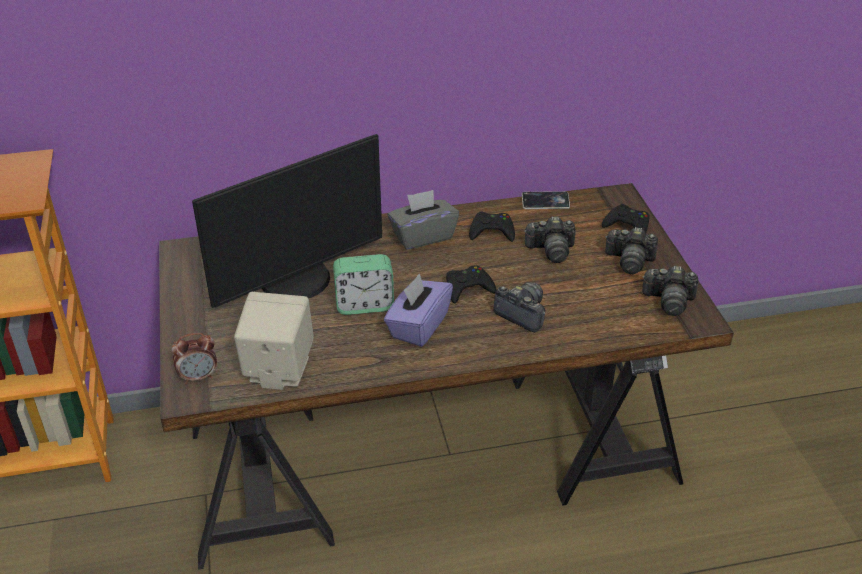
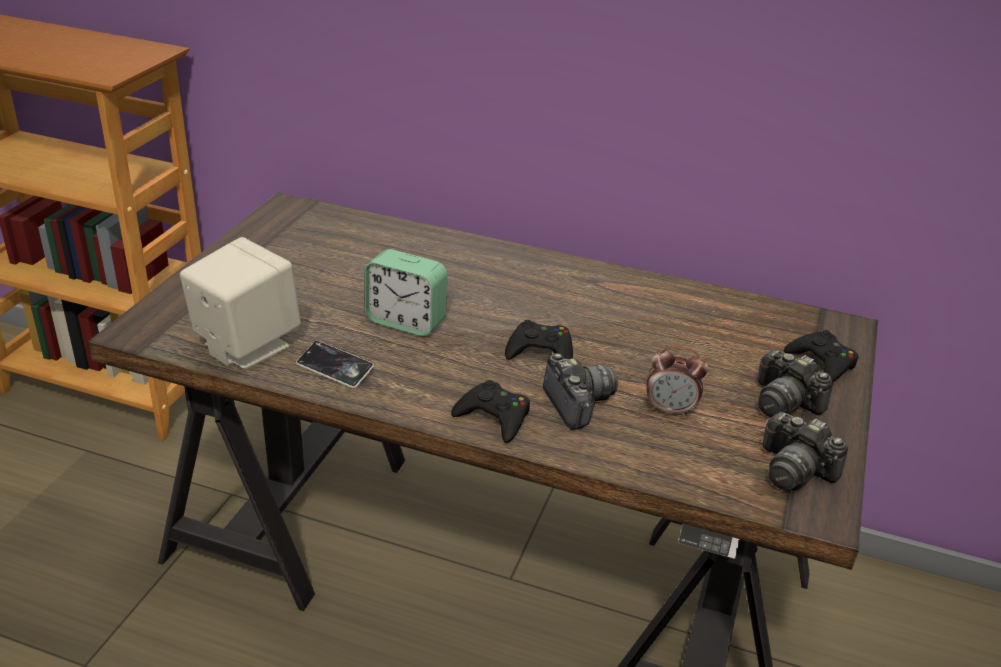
camera: 30 degrees right, 5 degrees down
(198, 377) = (165, 319): alarm clock -> alarm clock (671, 410)
(297, 281) = (363, 273): monitor -> none
(418, 326) = (440, 366): purple tissue box -> none
(422, 236) = (546, 281): grey tissue box -> none
(492, 231) = (634, 305): black game controller -> black game controller (494, 417)
(545, 203) = (734, 300): phone -> phone (335, 368)
(551, 250) = (688, 351): camera -> none

